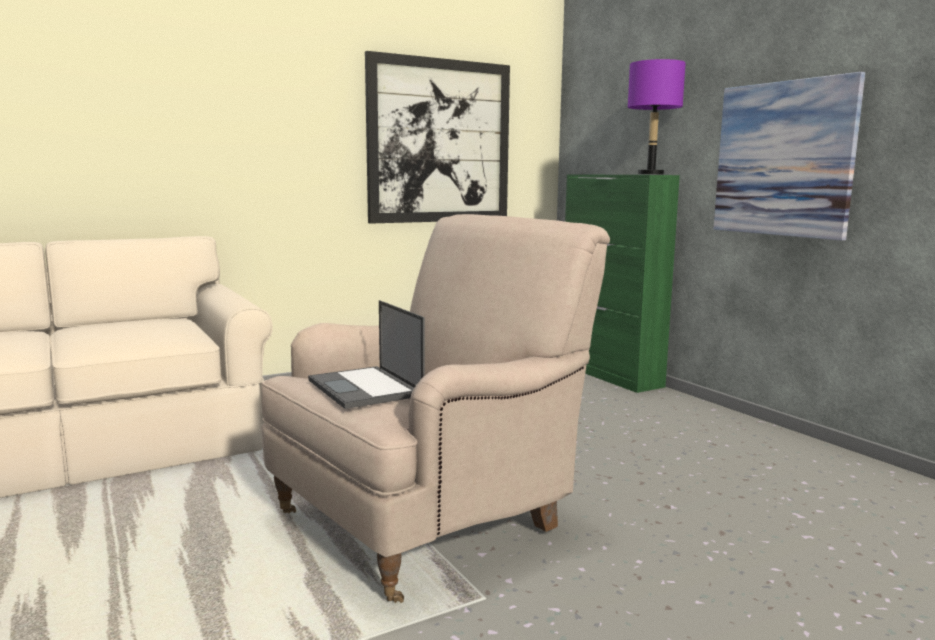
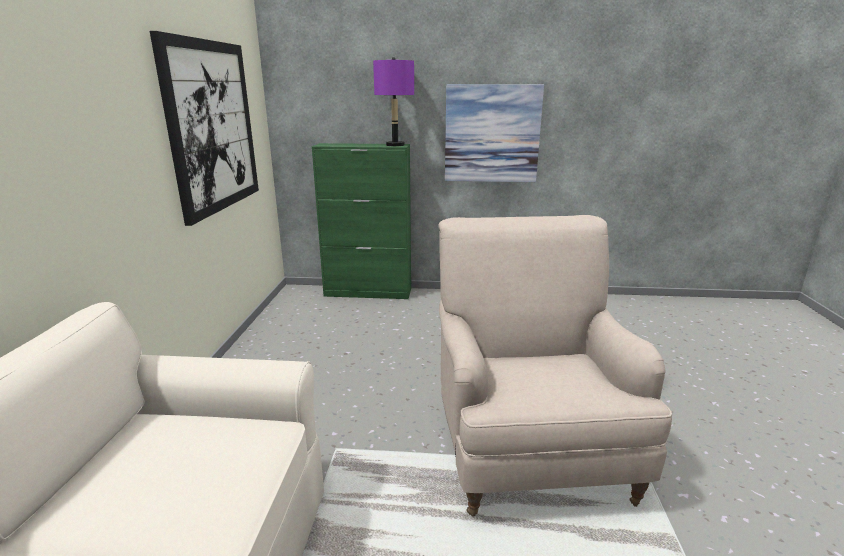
camera: 55 degrees left, 10 degrees up
(366, 388) = (561, 383): laptop -> none

